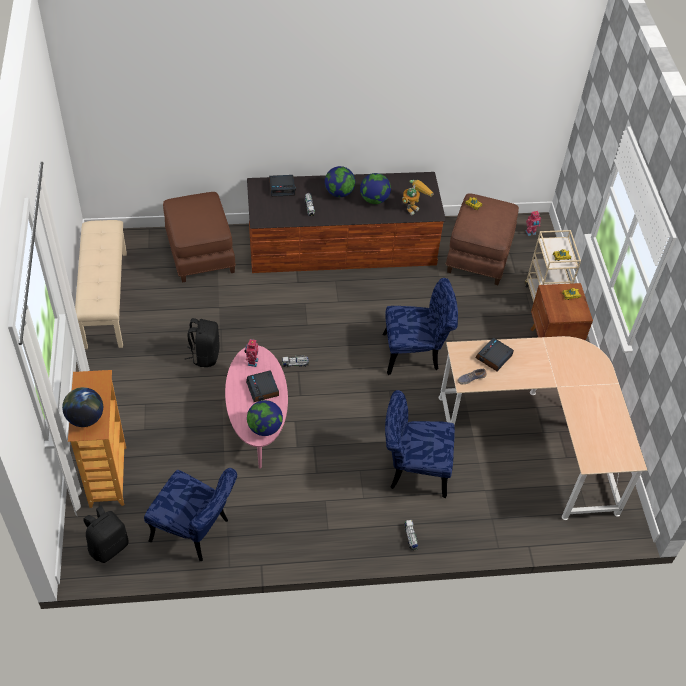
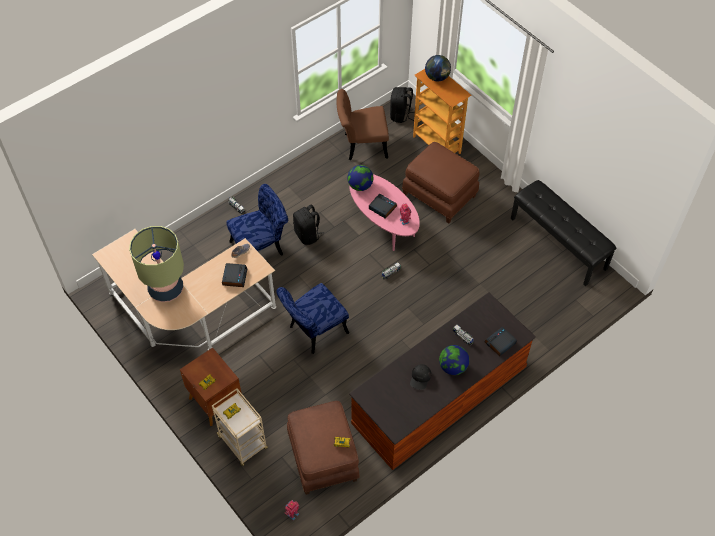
camera: 150 degrees right, 5 degrees up
(105, 299) = (558, 243): beige bench -> black bench
(196, 532) = (361, 145): blue chair -> brown chair
(199, 253) = (536, 318): brown ottoman -> brown ottoman (440, 194)
(205, 355) = (454, 244): black backpack -> black backpack (307, 235)
(374, 199) = (420, 378): globe -> black cap
(413, 207) = (384, 390): toy robot -> none
(575, 384) = (166, 289): none -> table lamp

